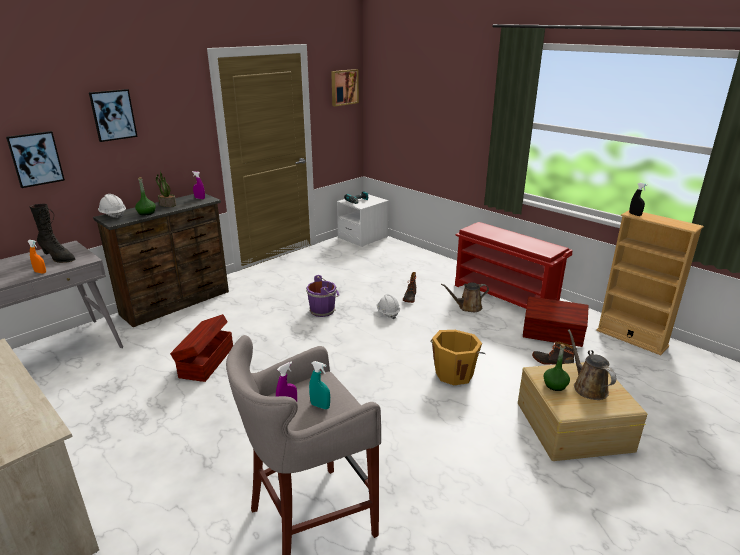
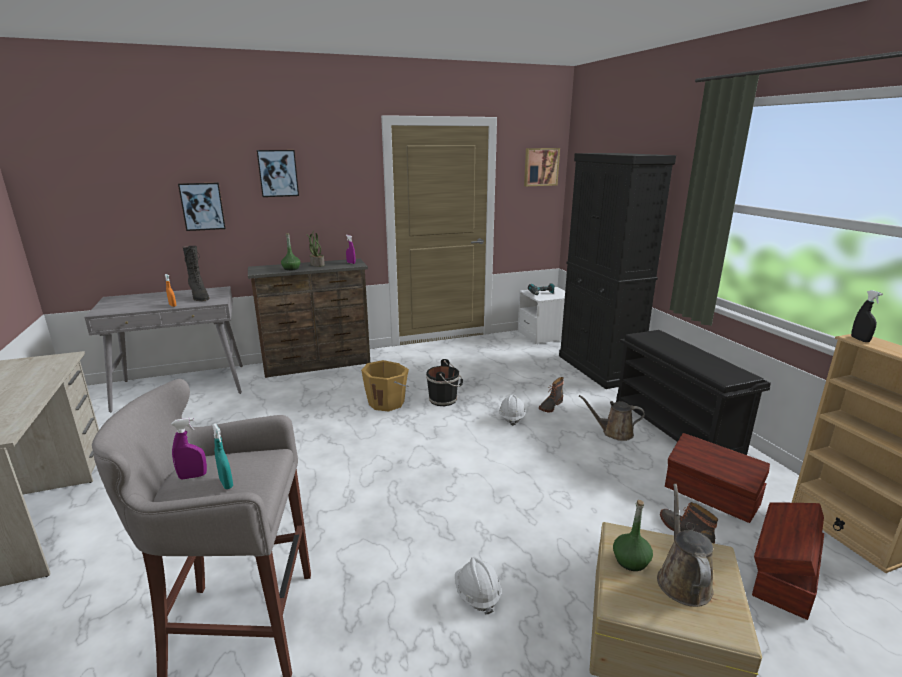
camera: 25 degrees right, 5 degrees down
(113, 215) = (263, 267): white hard hat -> white hard hat (477, 594)
(205, 362) = (293, 423): brown storage box -> brown storage box (783, 575)
(323, 310) = (444, 400): purple bucket -> black bucket
(423, 259) = (598, 368): none -> black cabinet
(454, 373) = (538, 507): orange bucket -> orange bucket (387, 402)
(505, 296) = (676, 430): red shoe rack -> black shoe rack

